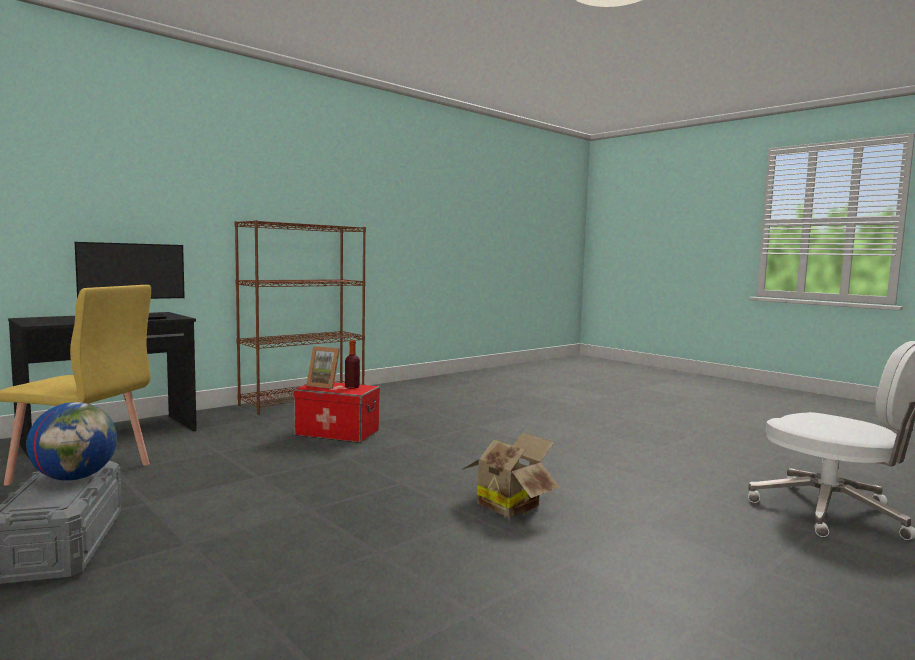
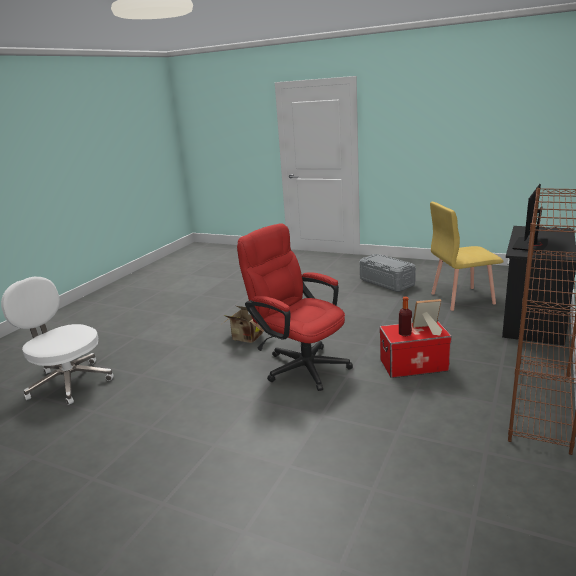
camera: 160 degrees right, 15 degrees up
(75, 477) = (388, 263): globe -> none
(458, 458) = (300, 365): none -> red office chair

